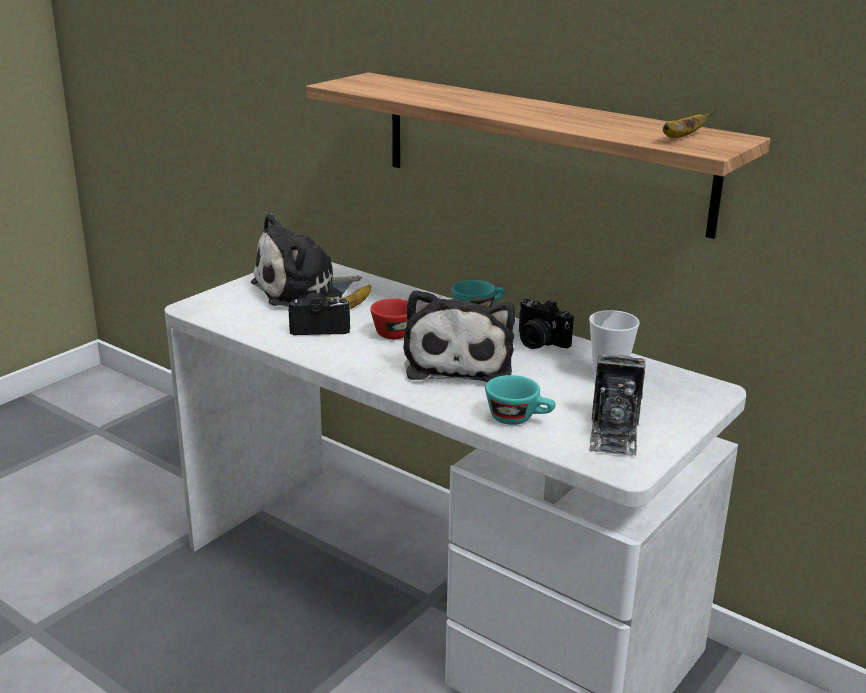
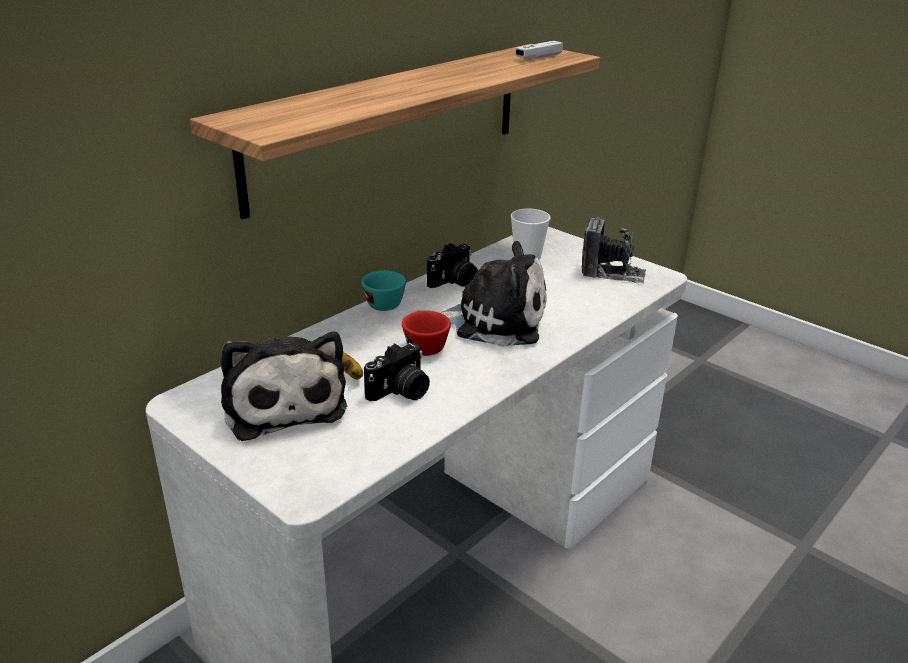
camera: 85 degrees left, 5 degrees up
(320, 328) = (401, 392): camera -> camera turned 135 degrees counterclockwise
(519, 419) = (597, 303): turquoise cup -> none
(681, 138) = (538, 57): banana -> white game controller

